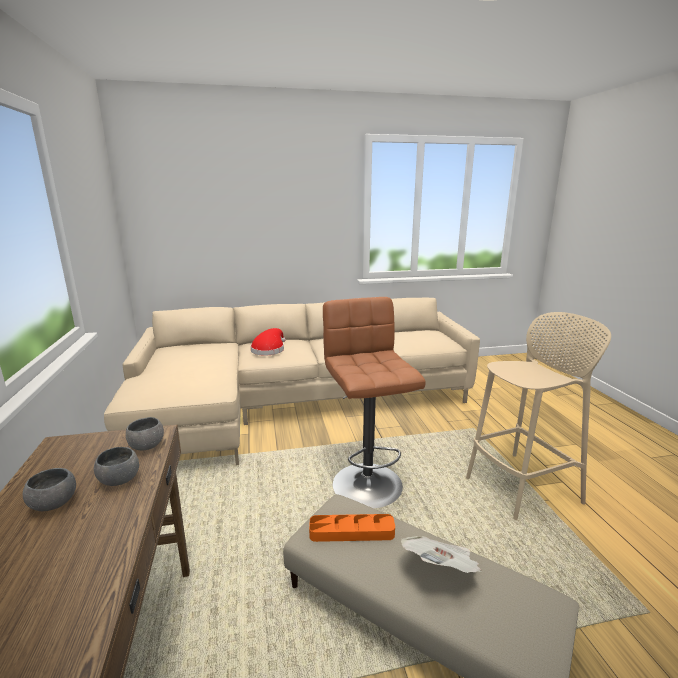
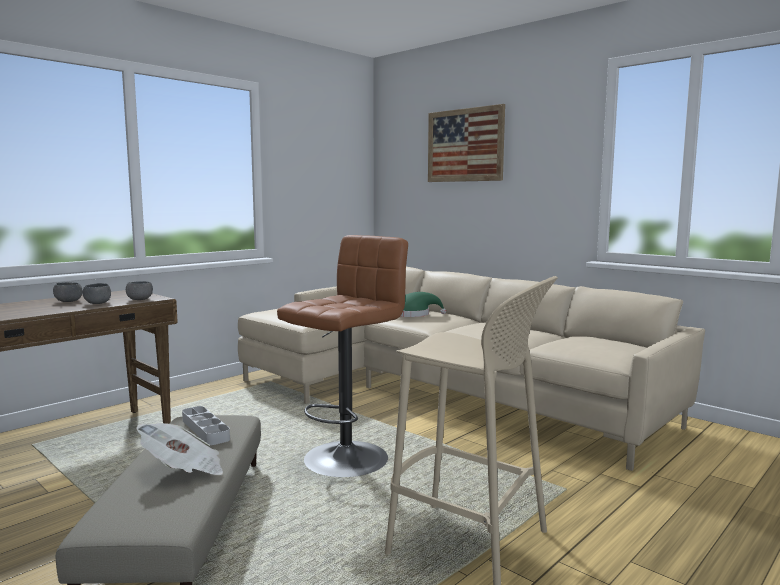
camera: 55 degrees right, 10 degrees down
(240, 190) = (465, 145): none -> picture
(269, 349) = (414, 314): red hat -> green hat
(351, 531) = (205, 429): orange tray -> grey tray

